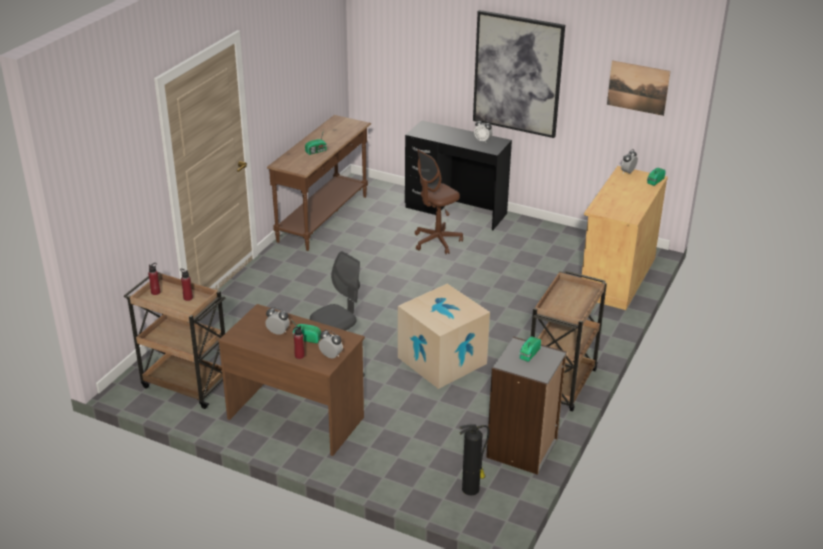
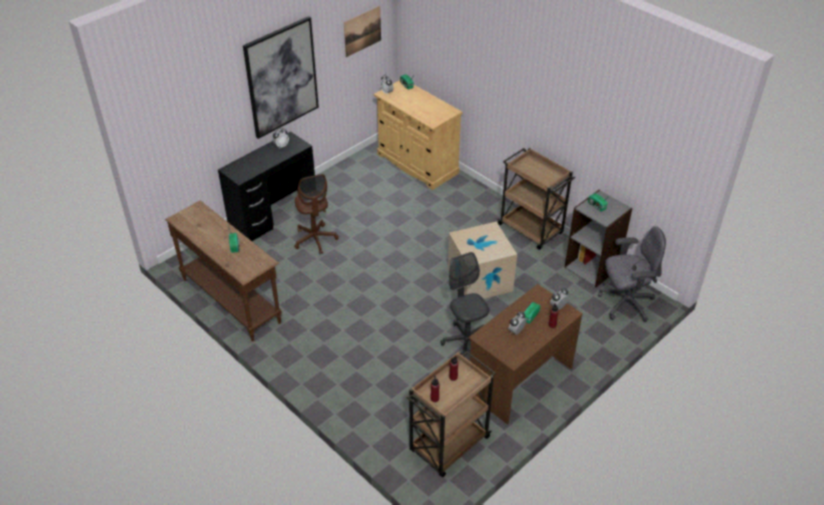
camera: 70 degrees left, 10 degrees up
(471, 489) = (625, 303): fire extinguisher -> grey office chair

